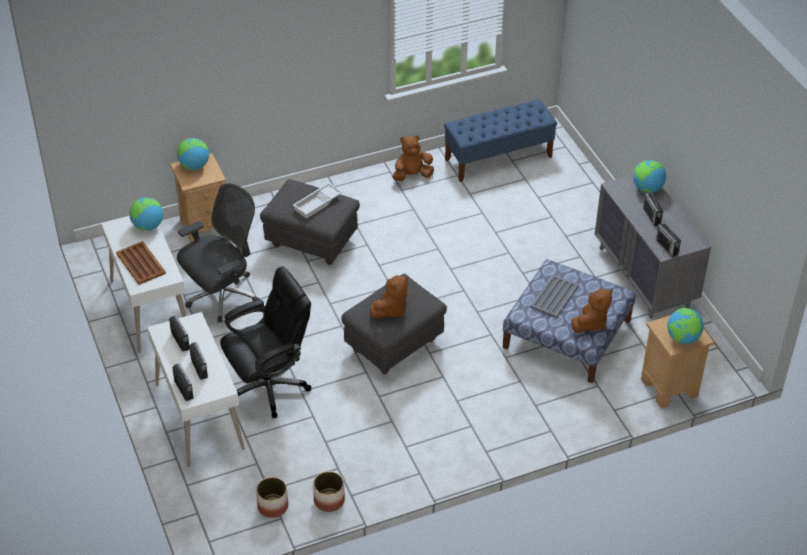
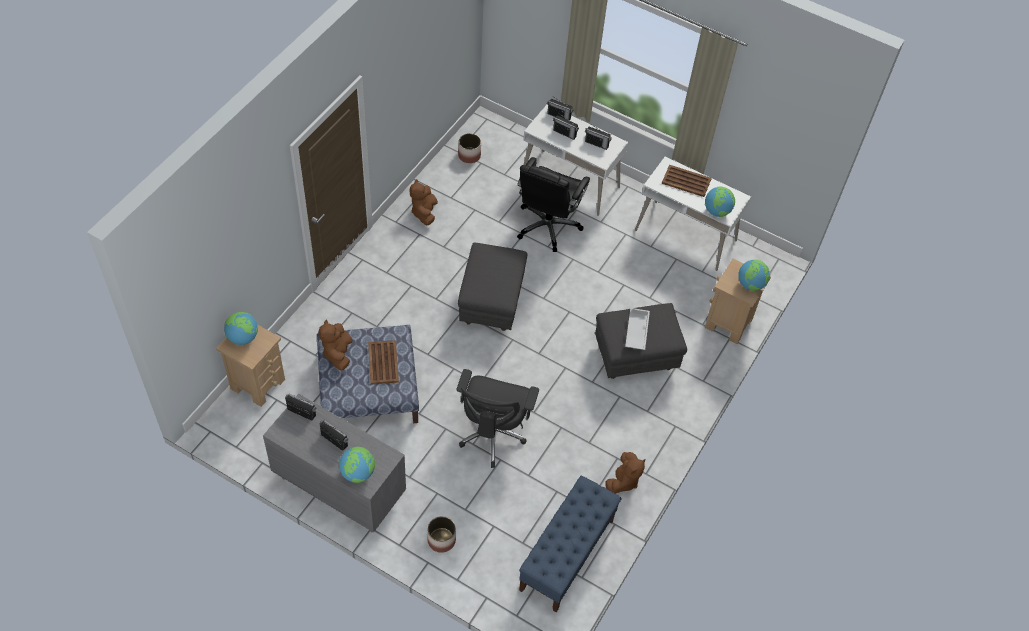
camera: 140 degrees right, 10 degrees up
(222, 297) = (648, 272): office chair -> office chair (492, 433)
(329, 500) = (438, 176): planter -> planter (441, 539)
(391, 309) = (493, 269): brown plush toy -> brown plush toy (424, 213)
(554, 296) = (383, 363): grey tray -> brown tray

